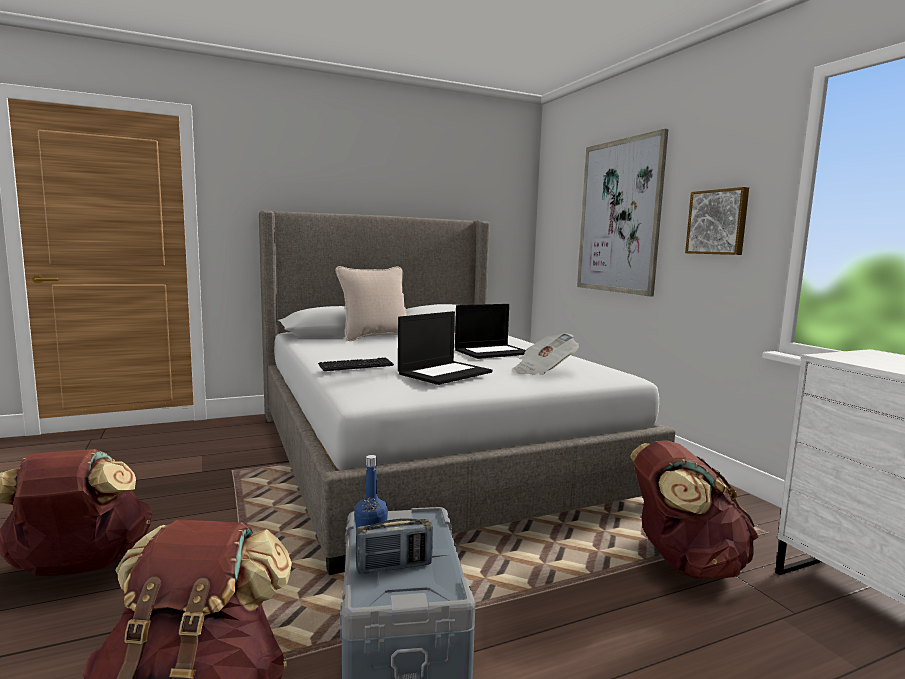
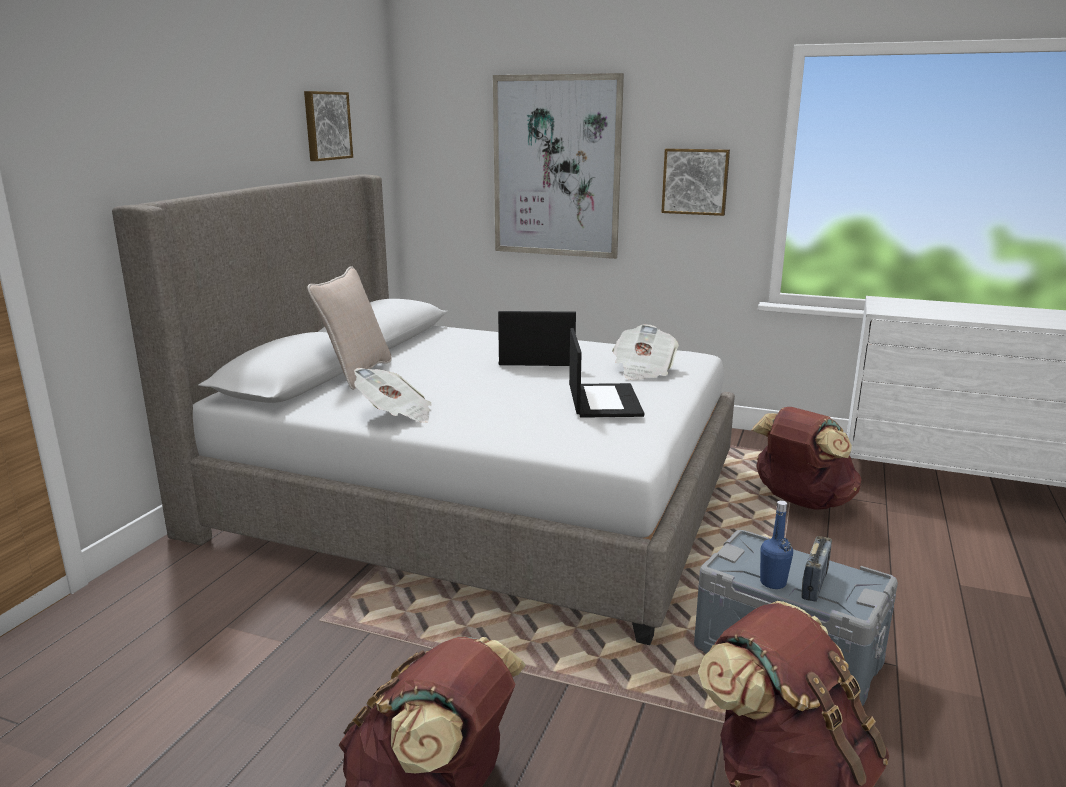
camera: 45 degrees left, 10 degrees up
(326, 352) = (396, 415): none -> newspaper
(356, 366) = (508, 422): keyboard -> none
(458, 187) = (326, 126): none -> picture
(492, 352) = (536, 358): laptop -> laptop turned 105 degrees counterclockwise

